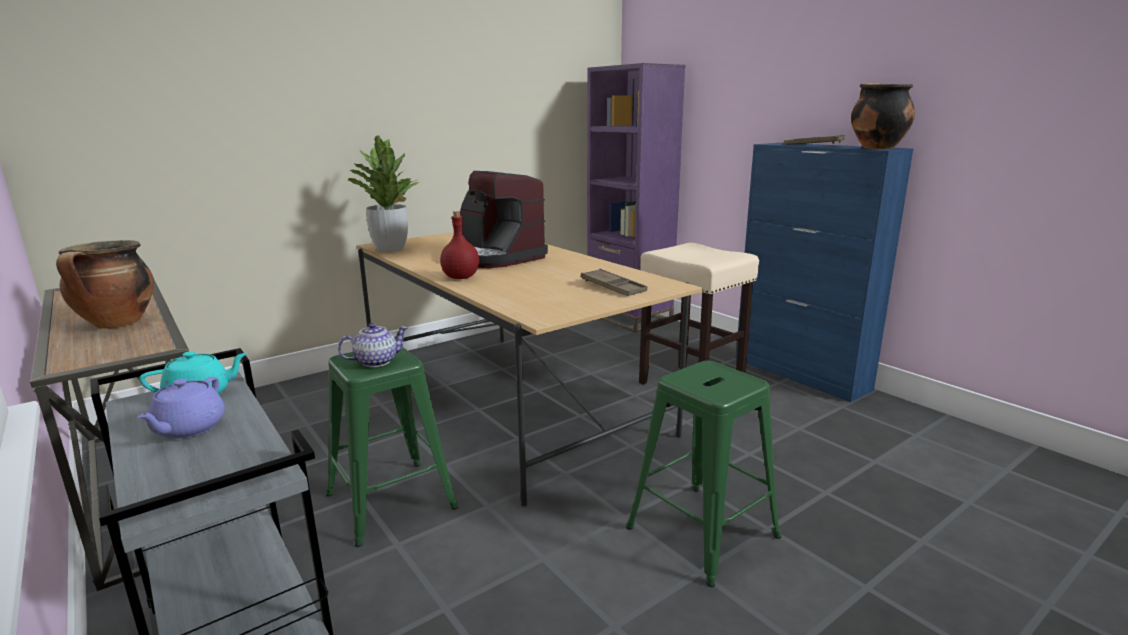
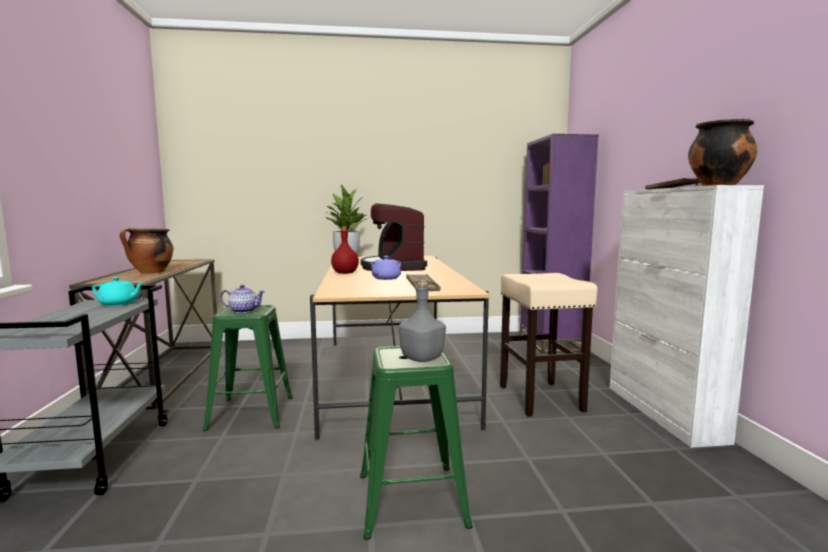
camera: 30 degrees right, 10 degrees down
(188, 429) = (82, 313): purple teapot -> purple teapot (385, 278)
(730, 381) = (421, 358): none -> grey bottle
(801, 374) = (663, 413): blue cabinet -> white cabinet

